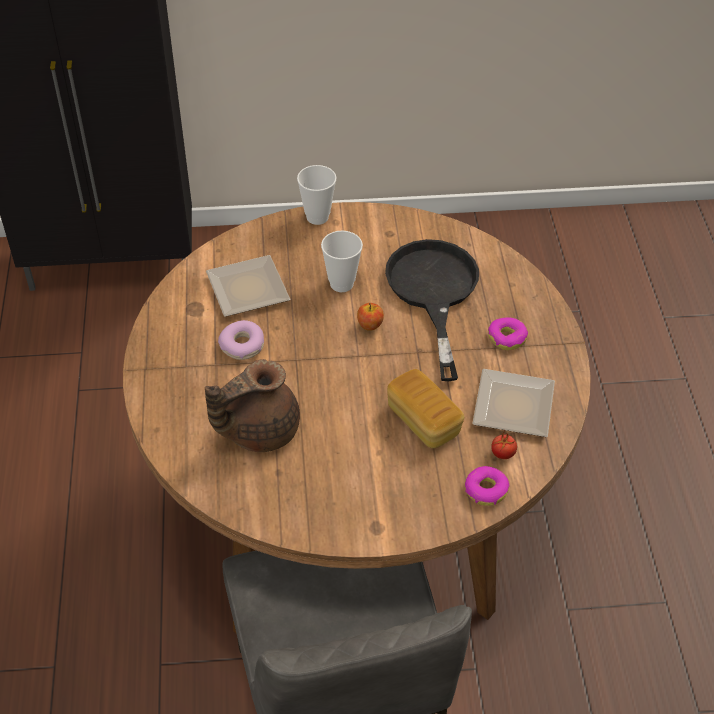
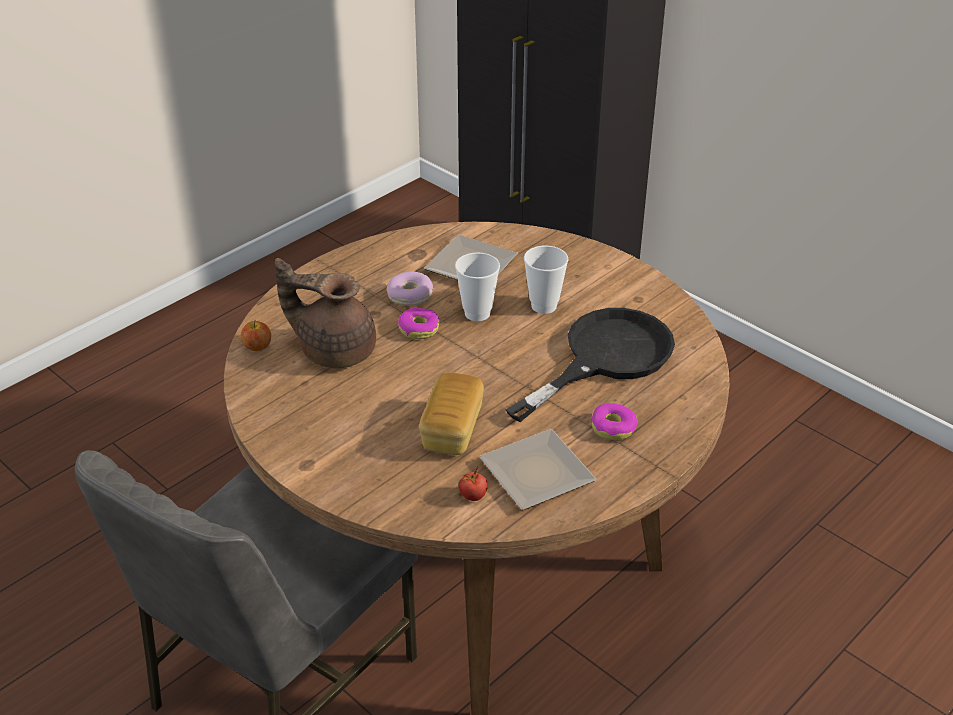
camera: 50 degrees right, 10 degrees down
(317, 217) = (599, 254): cup -> cup (477, 313)
(370, 325) = (519, 344): apple -> apple (257, 347)
(485, 490) = (419, 507): donut -> donut (419, 329)

